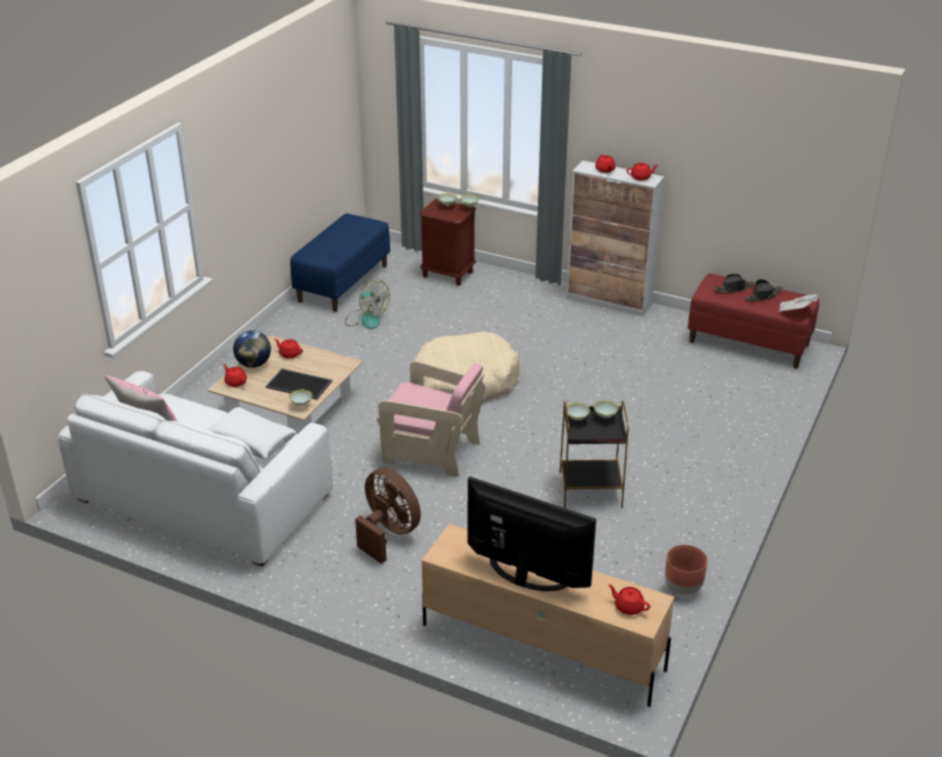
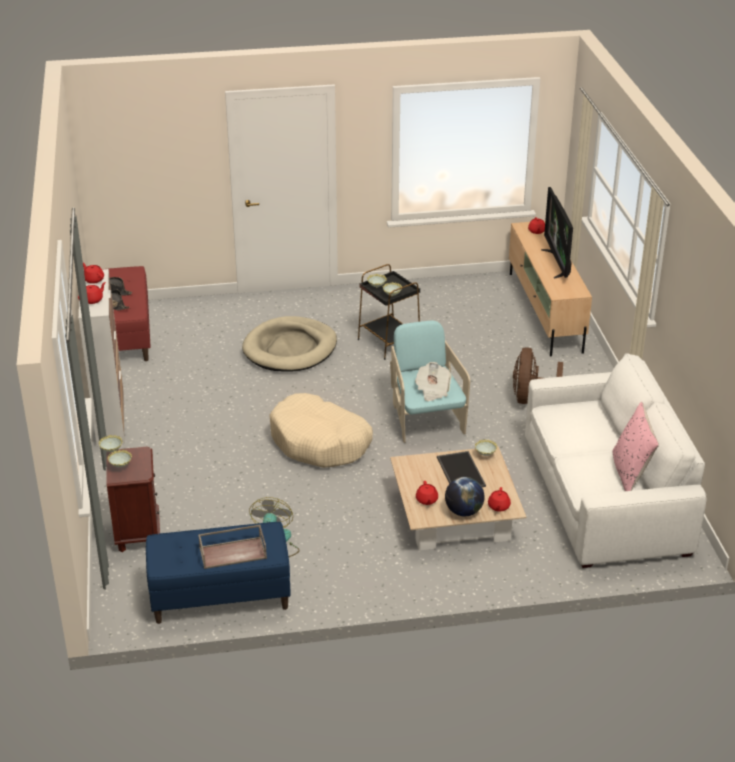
camera: 125 degrees left, 0 degrees up
(252, 440) = (572, 424): white pillow -> none
(328, 243) = (233, 552): none -> brown tray
(431, 451) = (426, 419): pink armchair -> turquoise armchair
(637, 423) = (290, 348): none -> beige dog bed
(682, 588) = (441, 286): brown planter -> none
(795, 311) = (128, 273): newspaper -> newspaper (432, 390)

